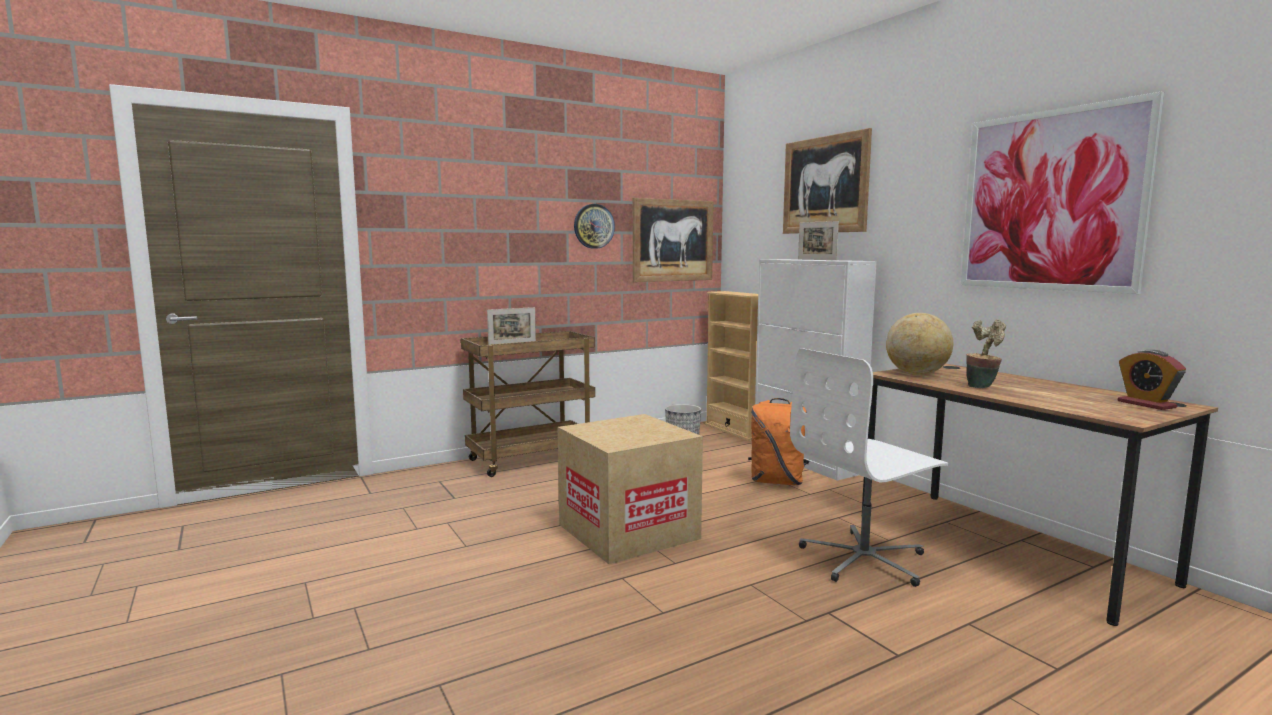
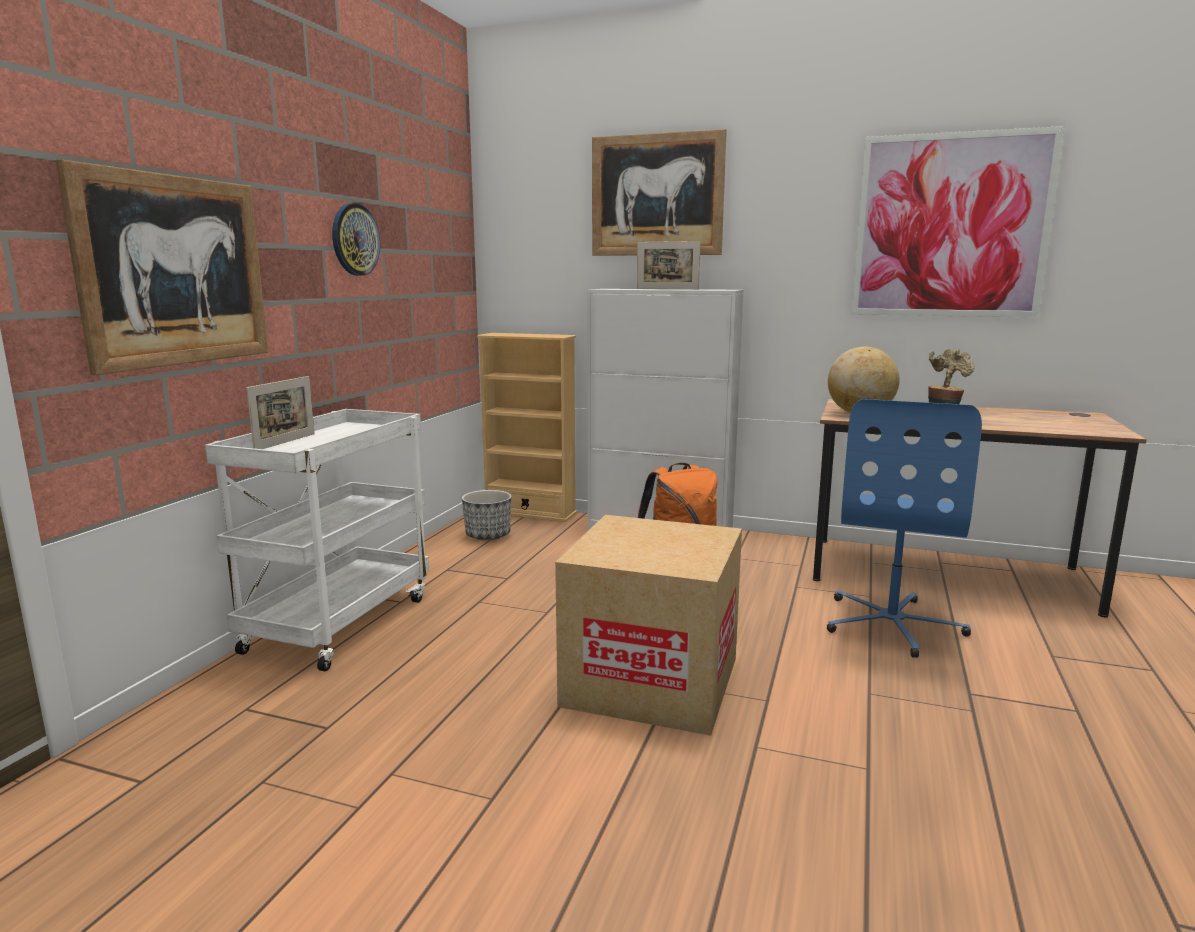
camera: 40 degrees left, 5 degrees up
(531, 459) = (339, 622): brown cart -> white cart
(673, 240) = (435, 263): picture -> picture (175, 271)
(865, 559) = (892, 624): white office chair -> blue office chair
(1146, 404) = (1074, 417): alarm clock -> none

